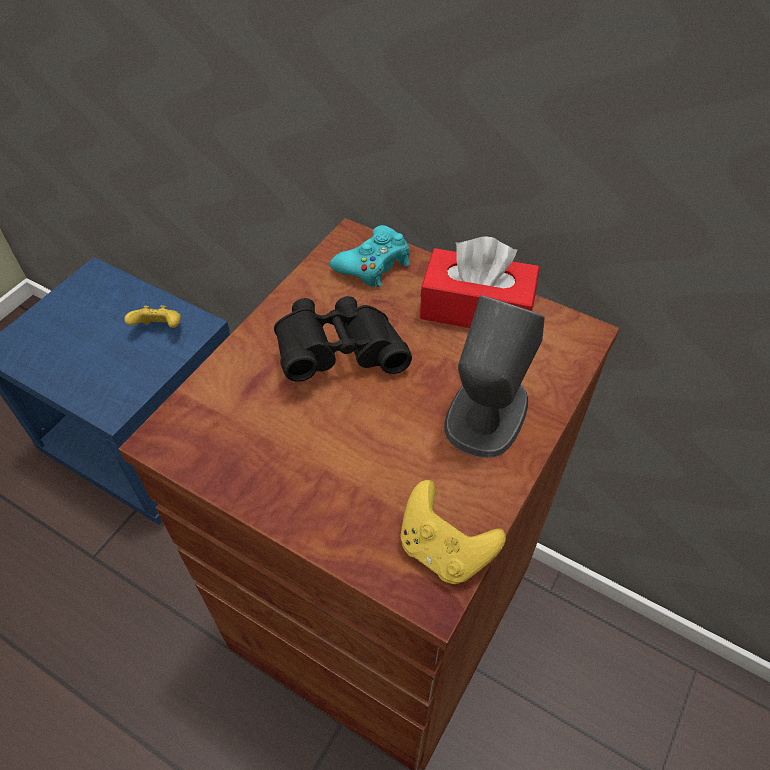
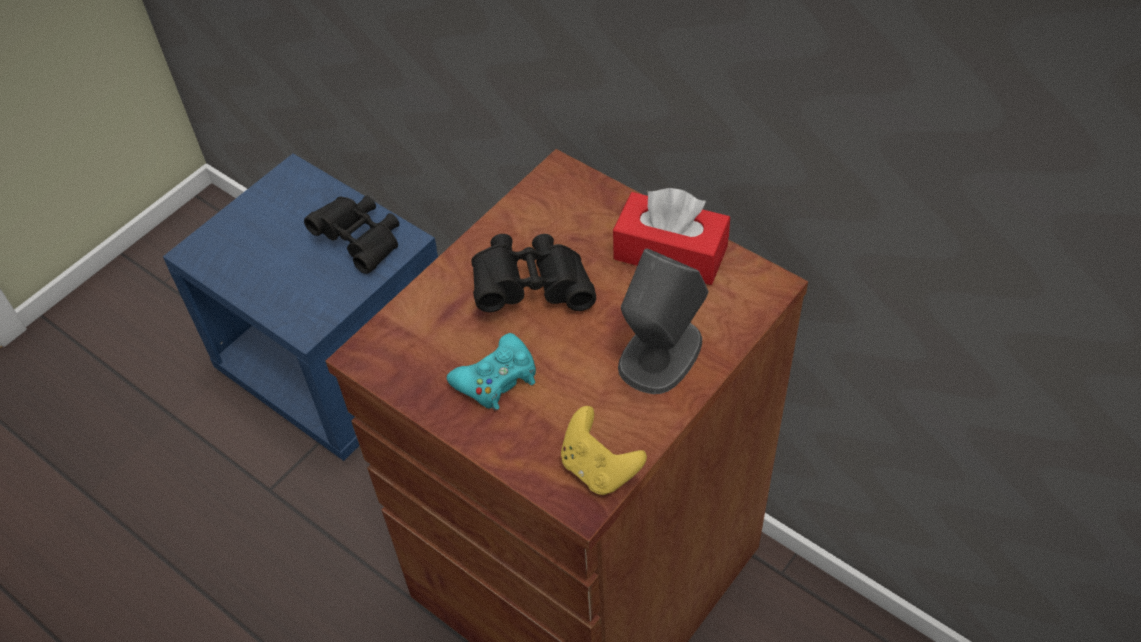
camera: 10 degrees right, 0 degrees up
(160, 329) = (361, 241): yellow game controller -> black binoculars
(374, 264) = (577, 201): turquoise game controller -> turquoise game controller (497, 379)

